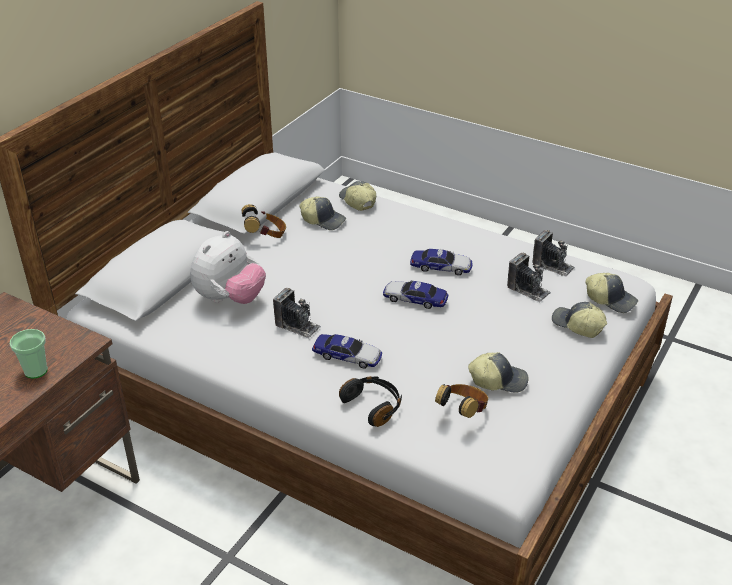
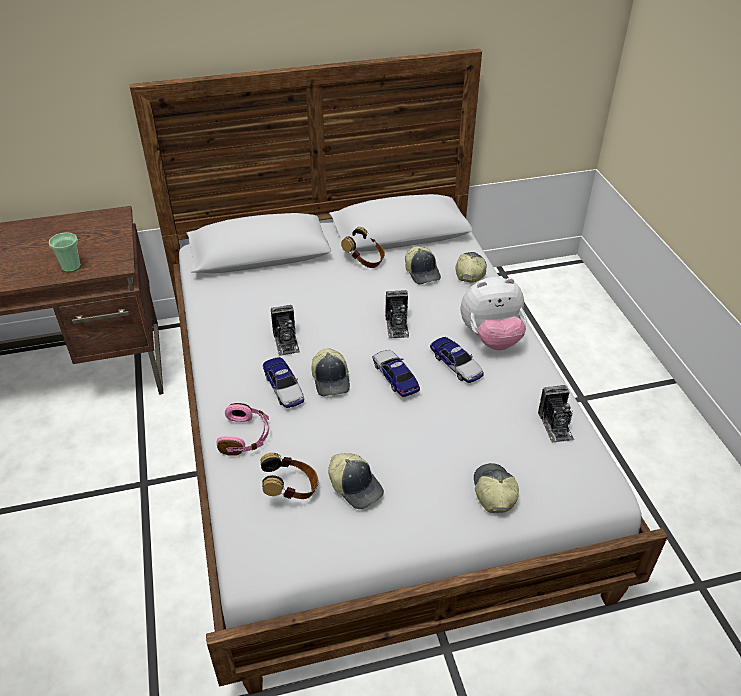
camera: 45 degrees right, 5 degrees up
(230, 299) = (275, 294): plush toy -> plush toy (491, 338)
(373, 406) = (245, 437): black headphones -> pink headphones
(528, 290) = (500, 431): camera -> camera (397, 325)
(611, 299) = (562, 491): cap -> cap (331, 380)

